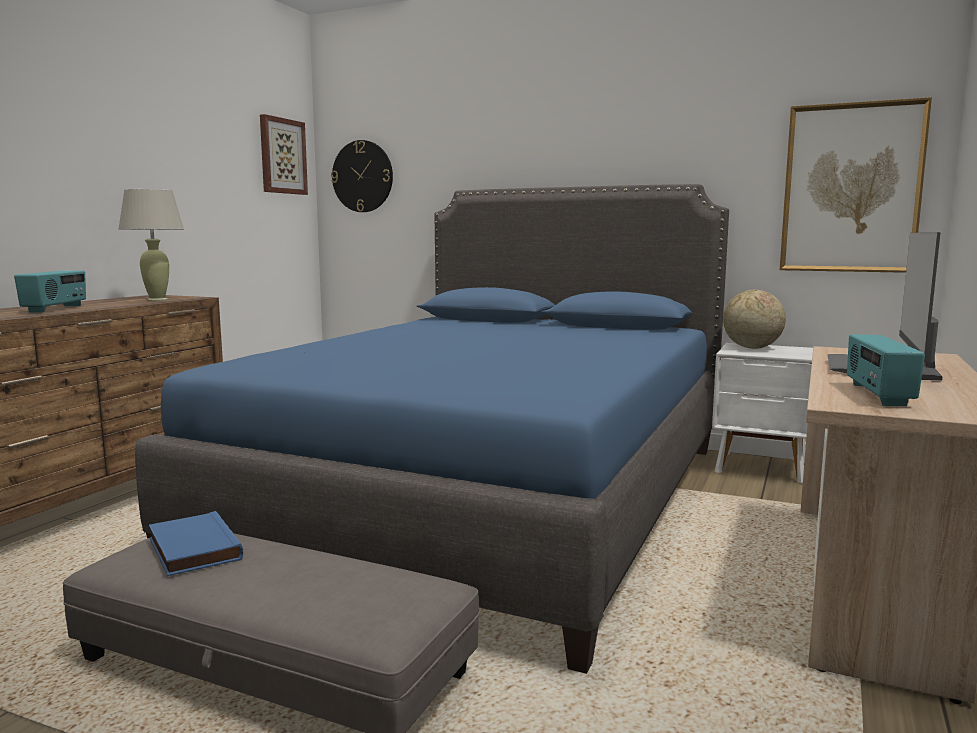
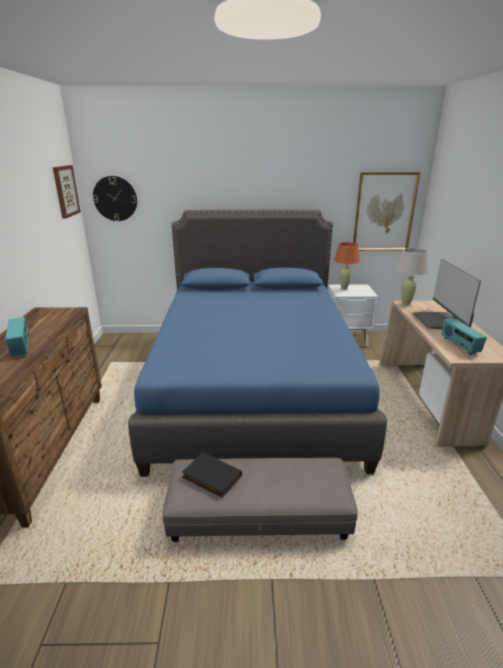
camera: 25 degrees left, 15 degrees up
(157, 300) = (58, 319): beige table lamp -> beige table lamp (406, 304)
(191, 549) = (211, 477): blue book -> black book
(751, 348) = (344, 289): globe -> orange table lamp

